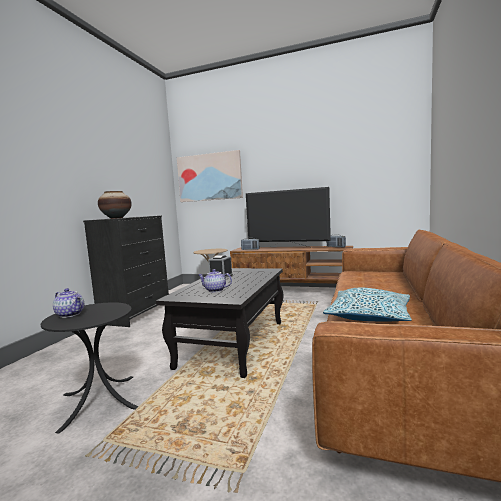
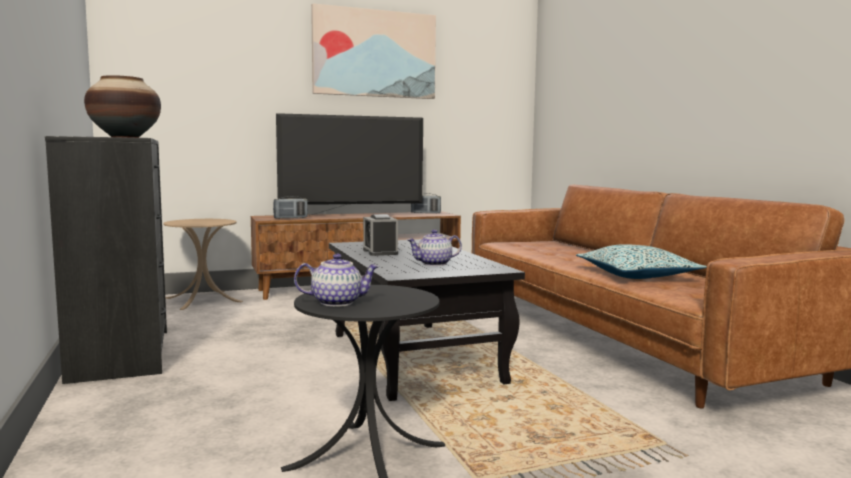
camera: 40 degrees left, 0 degrees up
(209, 177) = (186, 72): picture -> picture (374, 54)

